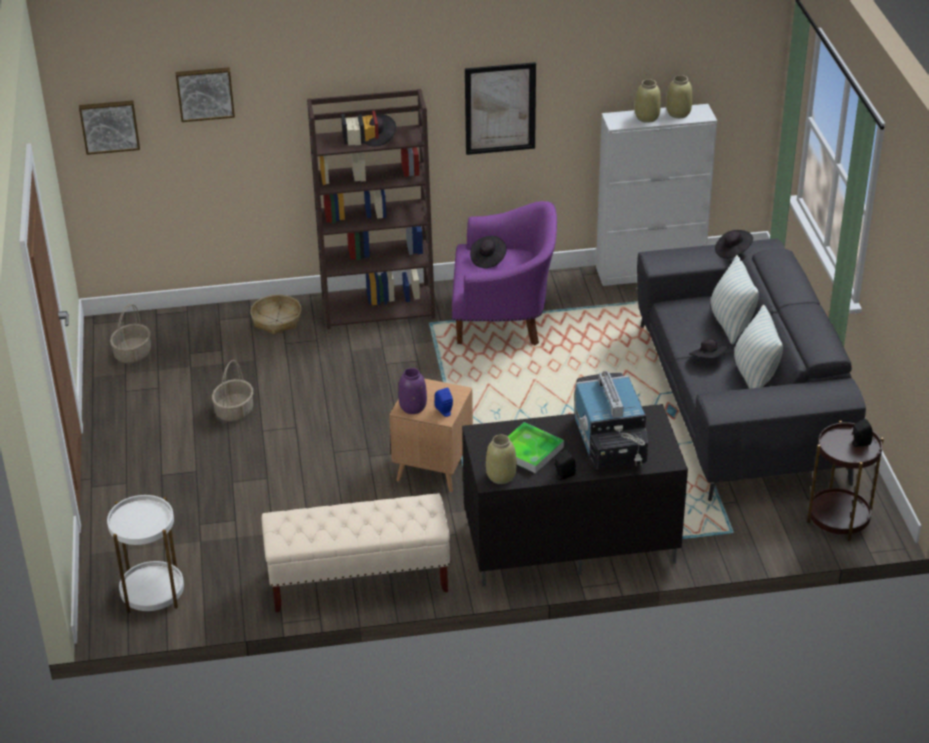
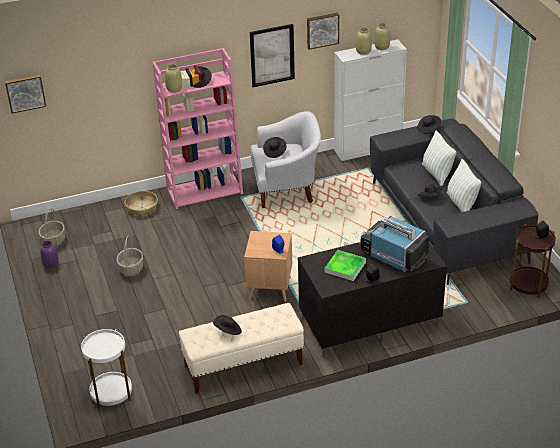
camera: 10 degrees left, 0 degrees up
(205, 93) = (86, 65): picture -> picture (322, 30)
(334, 524) = (228, 331): none -> black hat
(379, 306) = (205, 190): brown bookcase -> pink bookcase
(412, 407) = (257, 250): purple vase -> purple vase (50, 264)
(501, 476) = (332, 285): beige vase -> beige vase (174, 89)
(504, 320) = (287, 189): purple armchair -> white armchair
(609, 443) = (393, 256): television -> television turned 150 degrees clockwise

